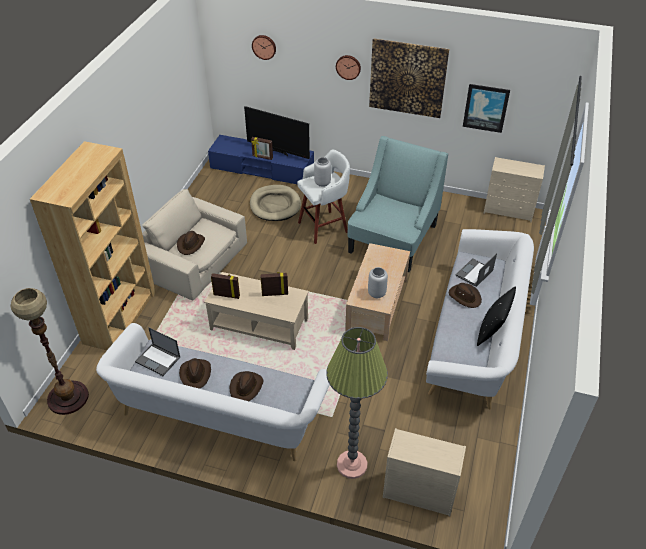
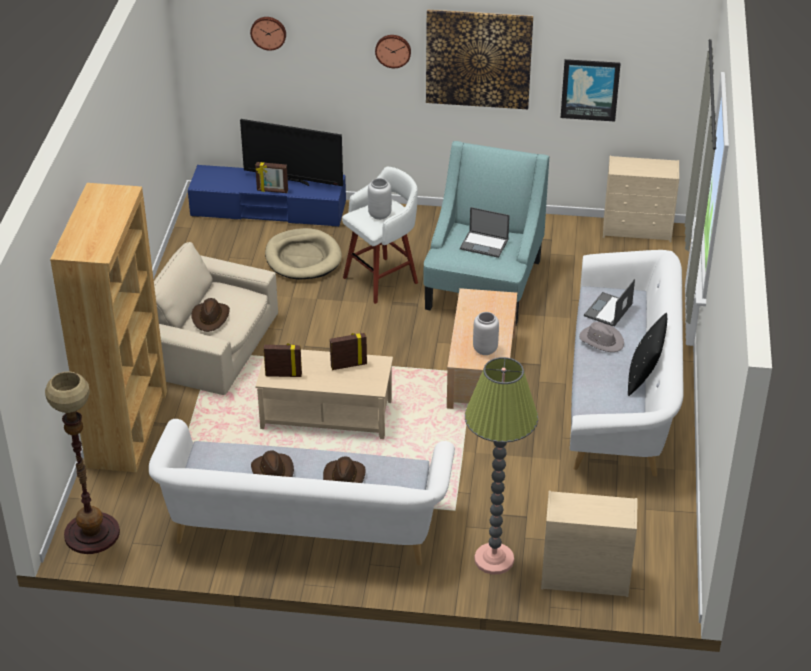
camera: 10 degrees left, 5 degrees down
(158, 359) = (217, 461): laptop -> laptop (484, 244)
(465, 296) = (601, 340): brown hat -> grey hat

